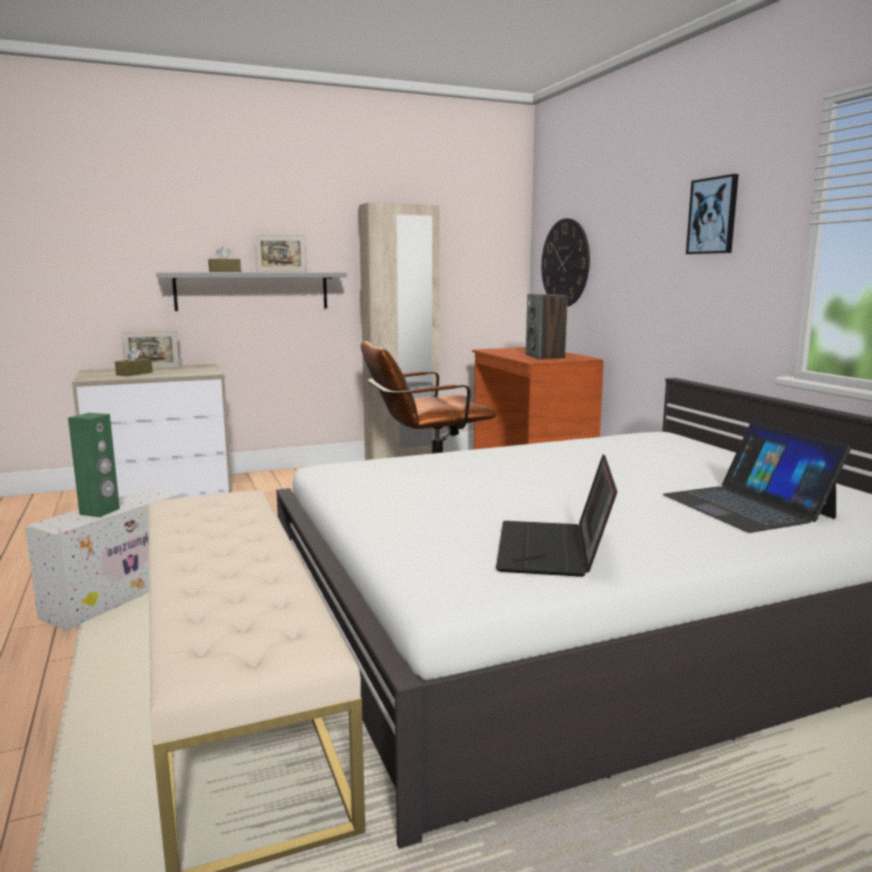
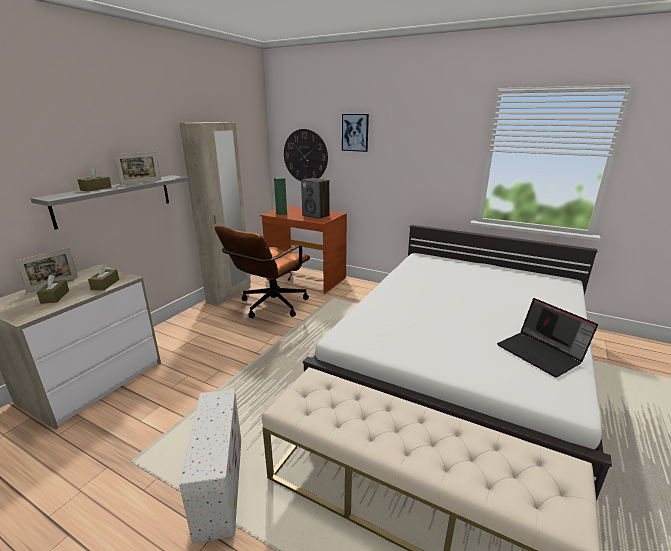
camera: 40 degrees left, 10 degrees up
(100, 511) = (212, 436): green speaker -> green speaker (281, 213)
(184, 373) = (105, 284): none -> brown tissue box
(713, 216) = (424, 139): picture -> picture (355, 132)
(747, 506) = (530, 295): laptop -> none

